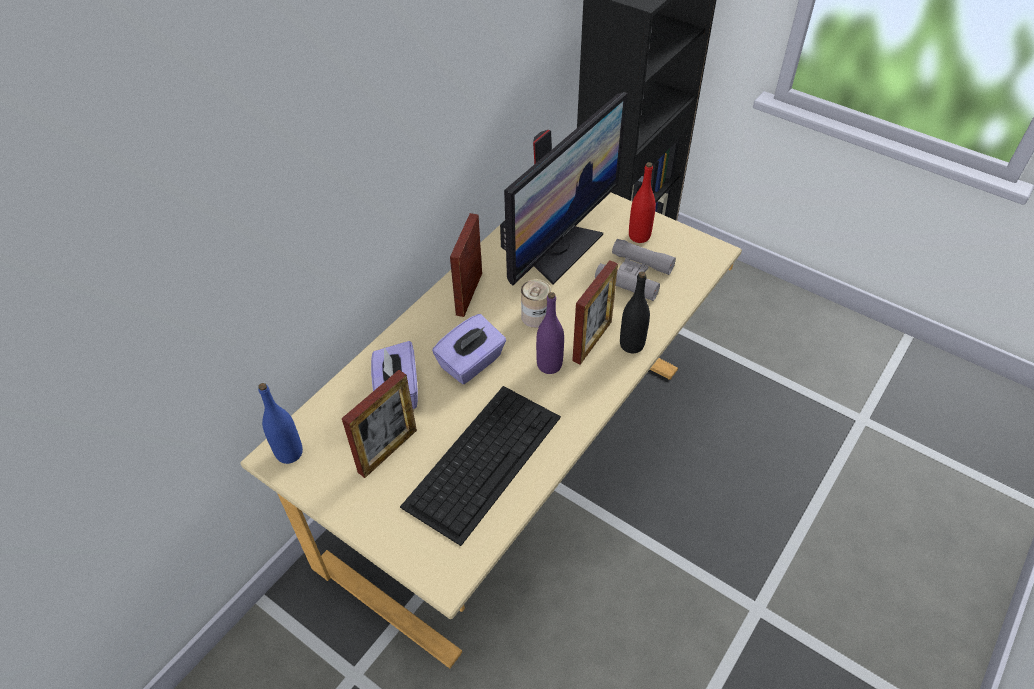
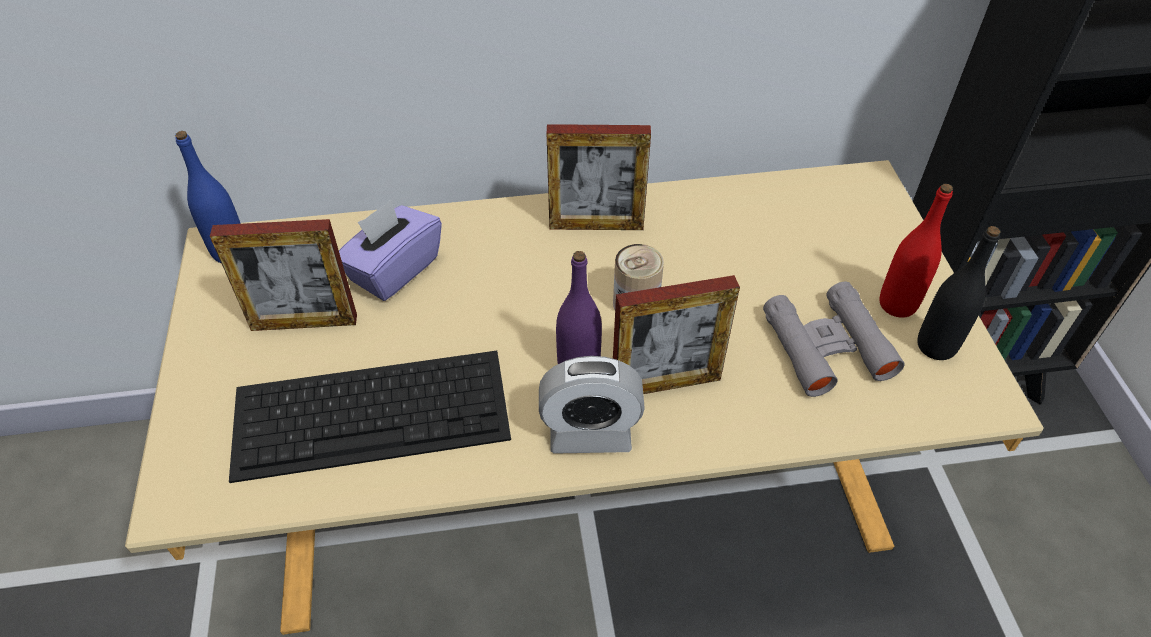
camera: 45 degrees right, 0 degrees up
(469, 294) = (596, 225): picture frame -> picture frame turned 150 degrees counterclockwise
(471, 363) = (500, 300): purple tissue box -> none
(560, 249) = (766, 249): monitor -> none
(589, 386) = (590, 433): none -> alarm clock
(631, 345) = (710, 428): black bottle -> black bottle (936, 346)

